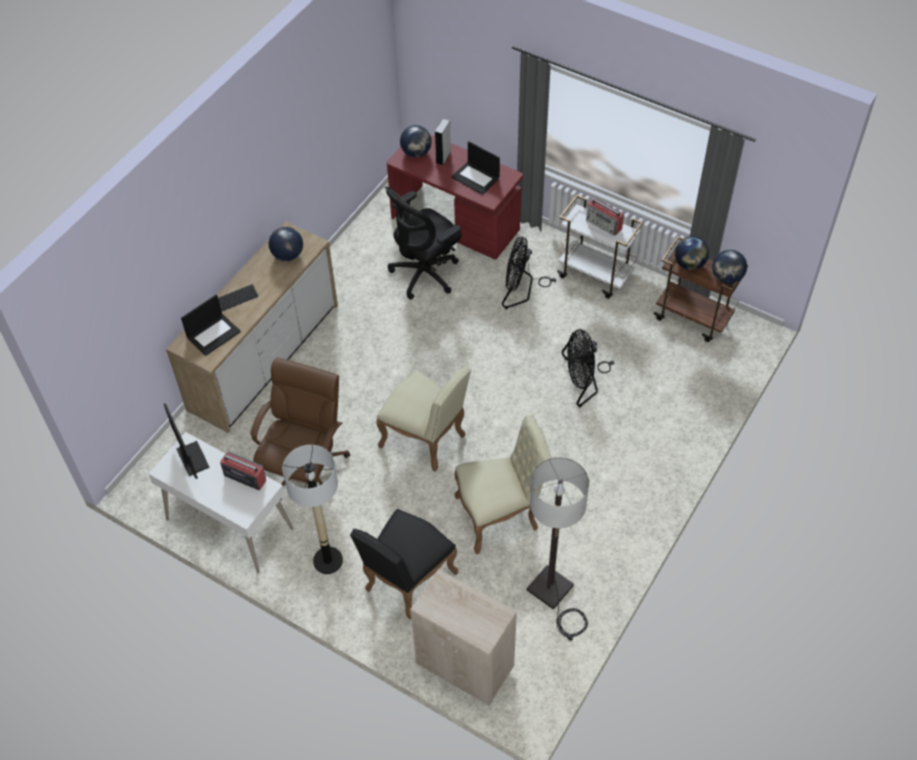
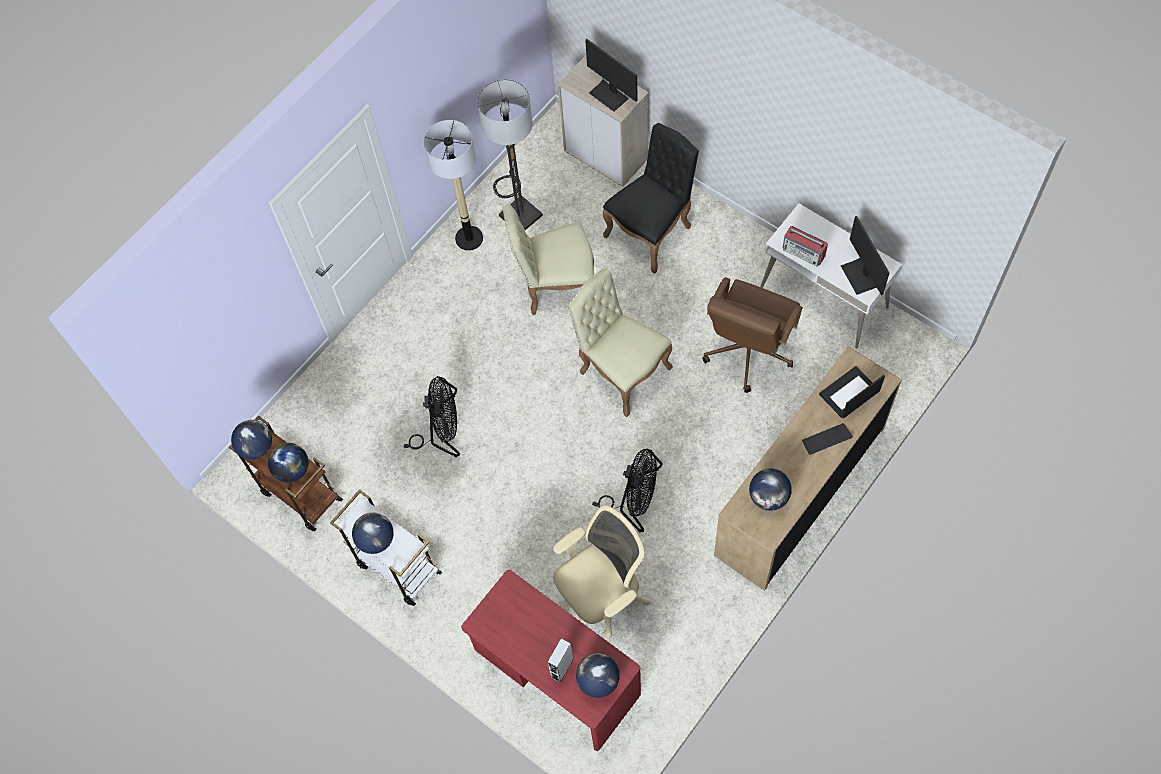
camera: 170 degrees left, 10 degrees up
(328, 561) = (725, 256): floor lamp -> floor lamp (469, 238)
(426, 271) = (601, 598): black office chair -> beige office chair
(454, 601) = (609, 95): none -> monitor
(476, 178) = (523, 625): laptop -> none
(522, 286) = (487, 562): black fan -> black fan (634, 499)
(604, 224) = (376, 540): radio -> globe

